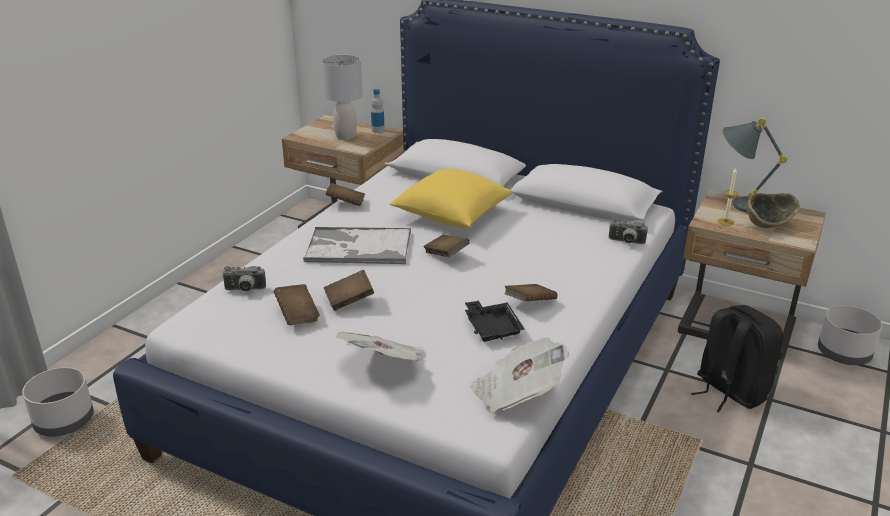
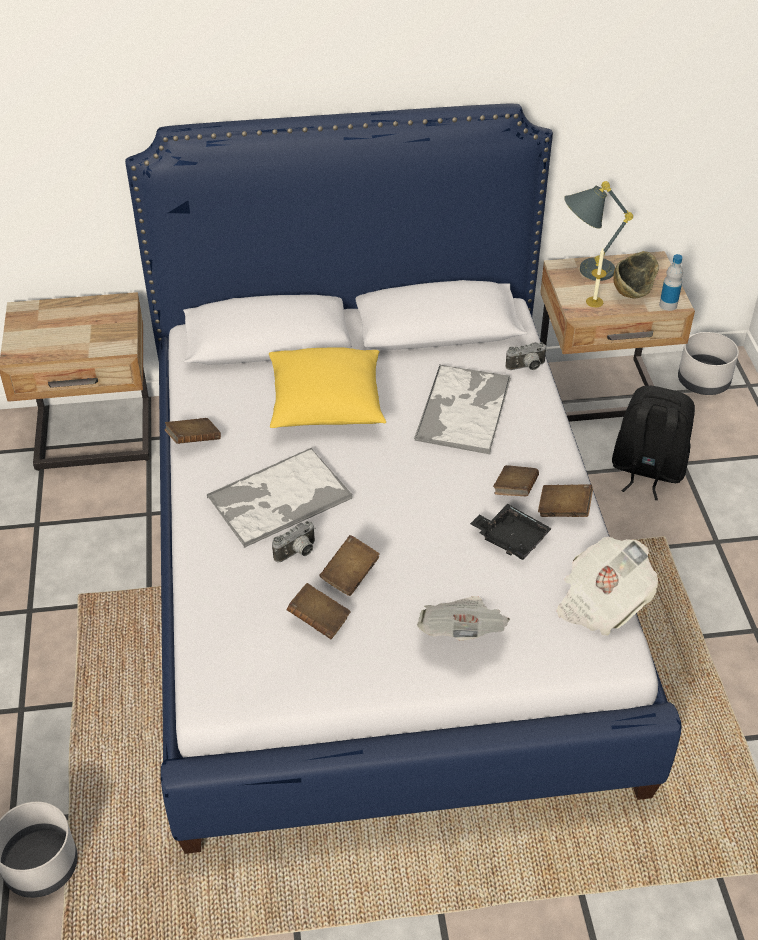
camera: 35 degrees left, 15 degrees up
(245, 290) = (228, 618): camera -> camera (297, 553)
(346, 136) = (80, 331): grey table lamp -> none
(378, 130) = (108, 305): bottle -> bottle (668, 305)
(446, 255) = (379, 466): brown book -> brown book (564, 510)
(547, 248) = (463, 409): none -> tray

